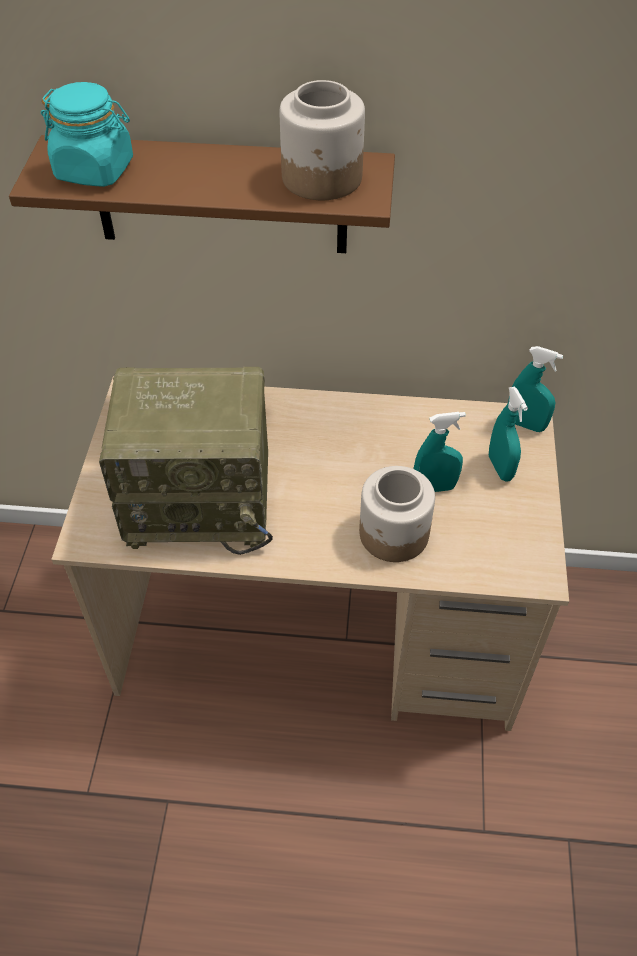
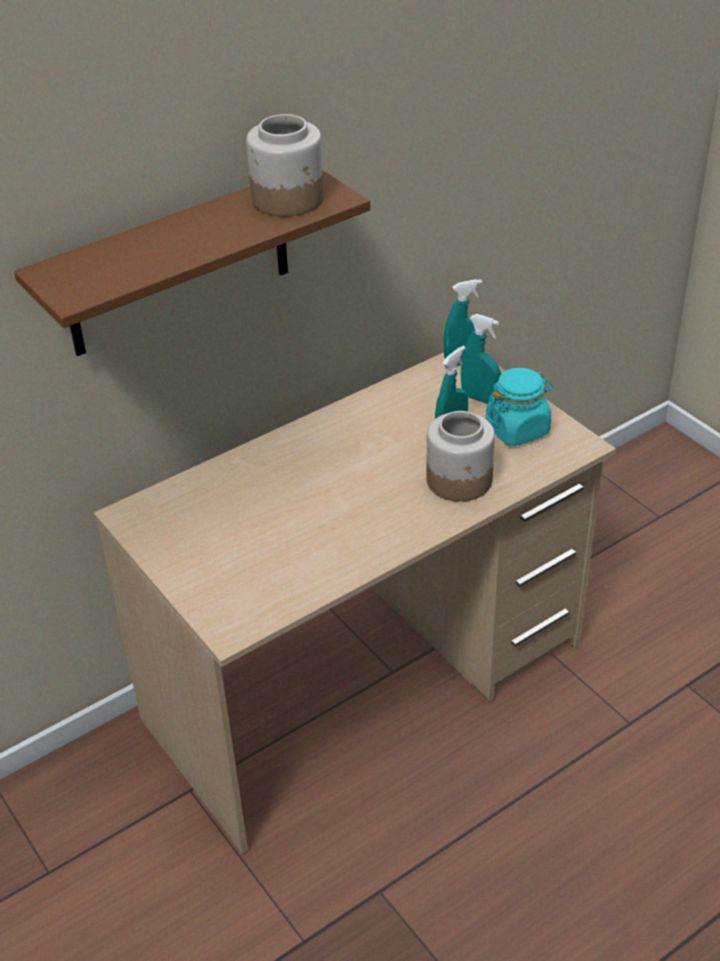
camera: 40 degrees left, 10 degrees down
(95, 170) = (106, 270): turquoise jar -> turquoise jar (517, 429)
(202, 500) = (291, 547): radio -> none

